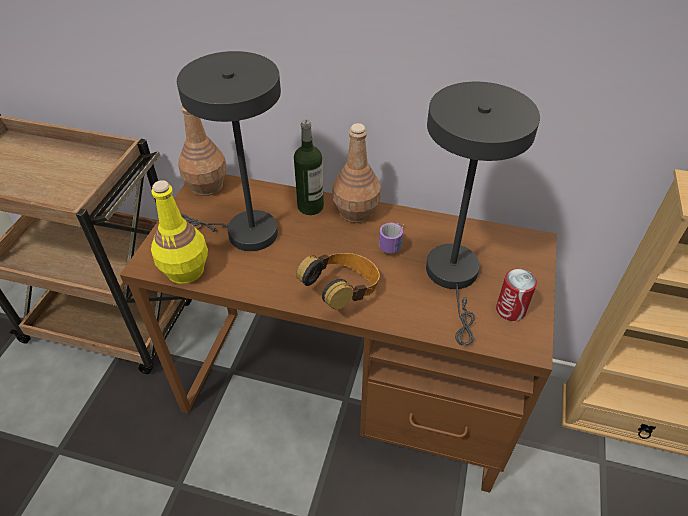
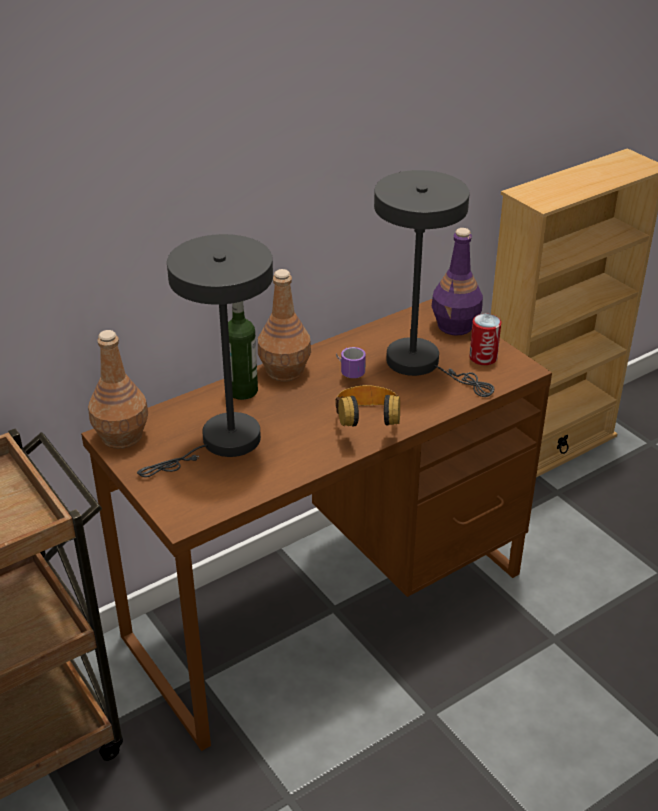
camera: 50 degrees left, 10 degrees down
(185, 270) = (225, 499): yellow bottle -> none
(530, 267) = (455, 326): none -> purple bottle

